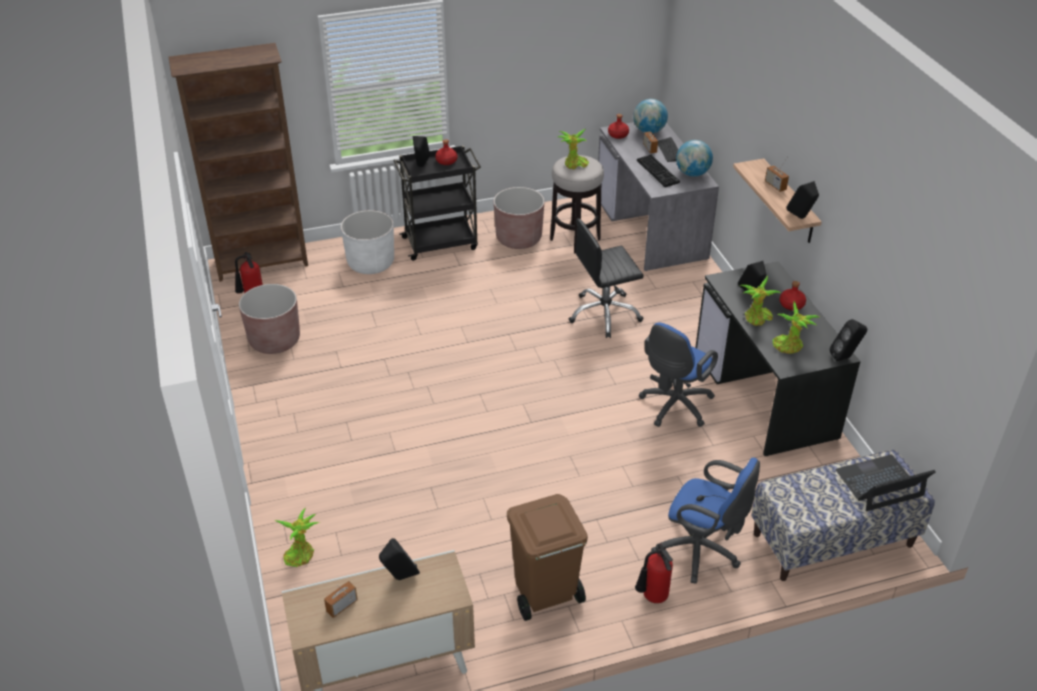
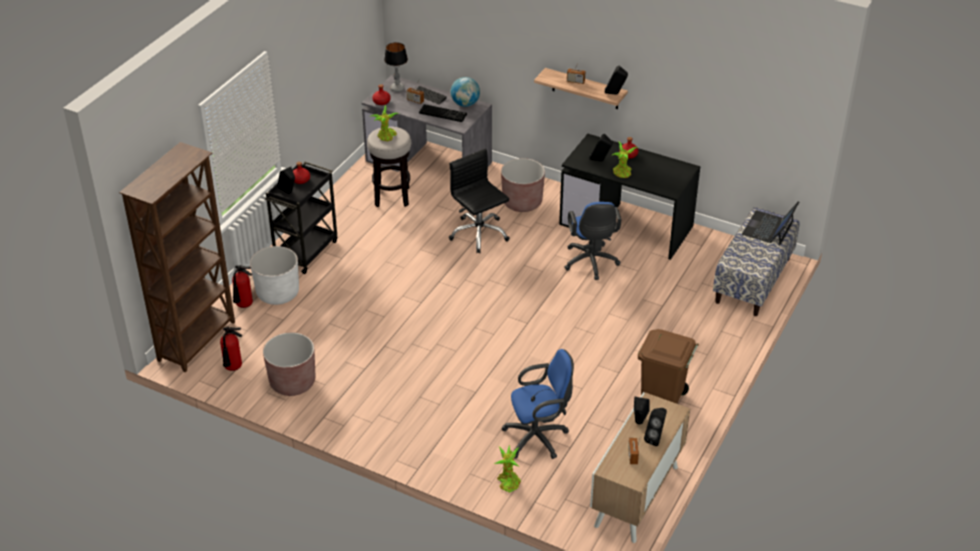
camera: 45 degrees left, 0 degrees up
(519, 238) = (354, 217): brown planter -> brown planter (522, 202)
(604, 314) = (479, 234): black office chair -> black office chair turned 120 degrees clockwise
(649, 131) = (397, 89): globe -> table lamp
(652, 598) = (712, 367): fire extinguisher -> fire extinguisher (244, 306)
(701, 552) = (704, 329): blue office chair -> blue office chair (539, 437)
(789, 346) = (658, 179): potted plant -> none
(845, 357) = (691, 168): black speaker -> black speaker (655, 438)

